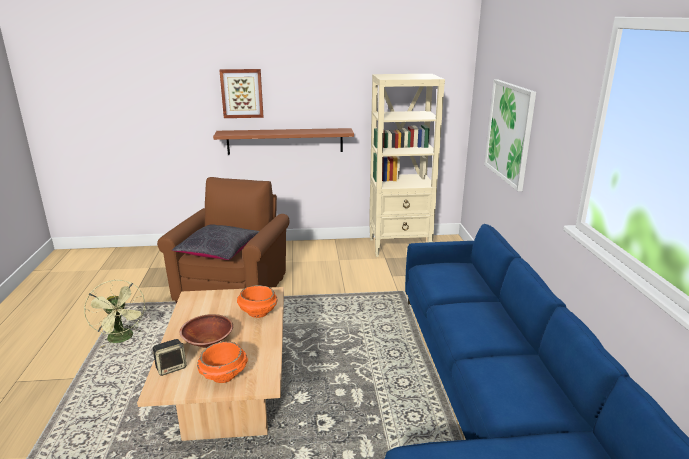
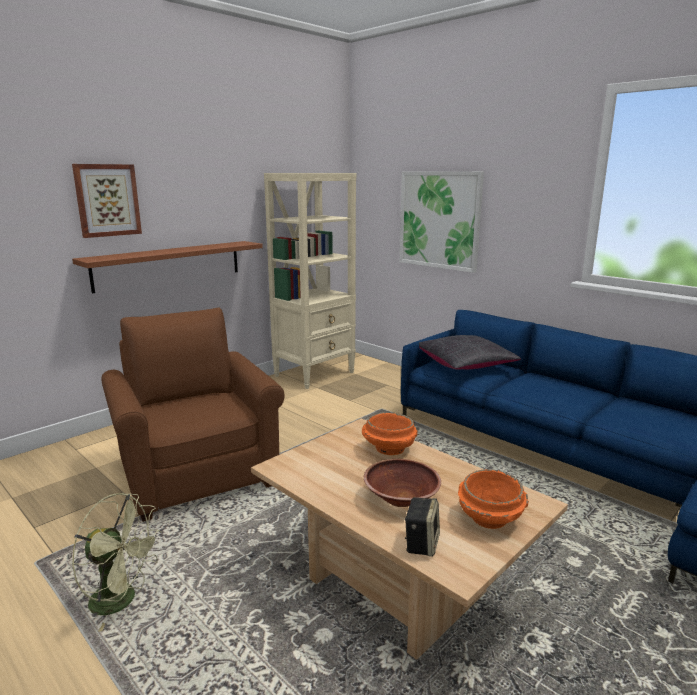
camera: 40 degrees left, 5 degrees down
(219, 251) = (198, 416): black pillow -> black pillow (464, 364)

